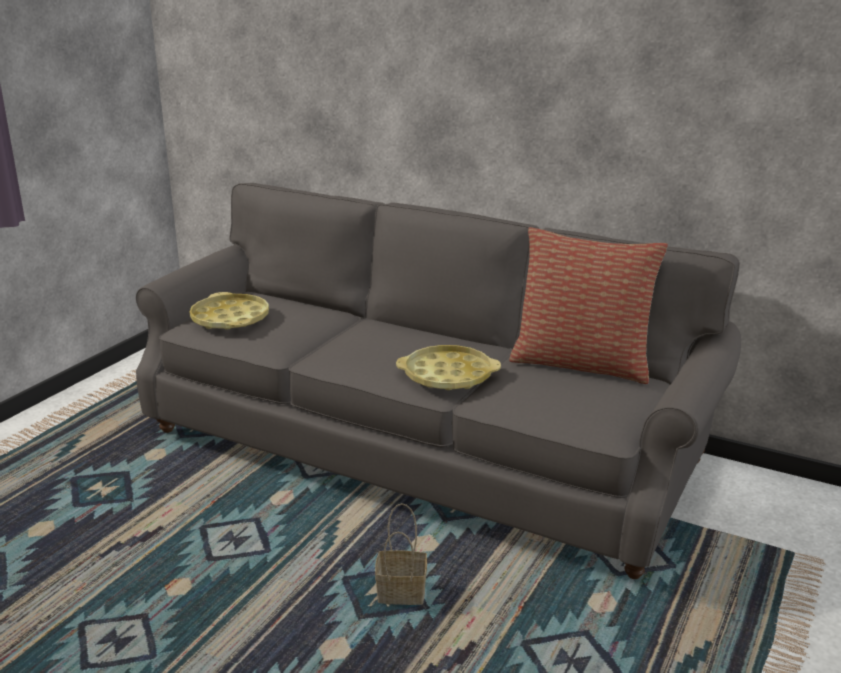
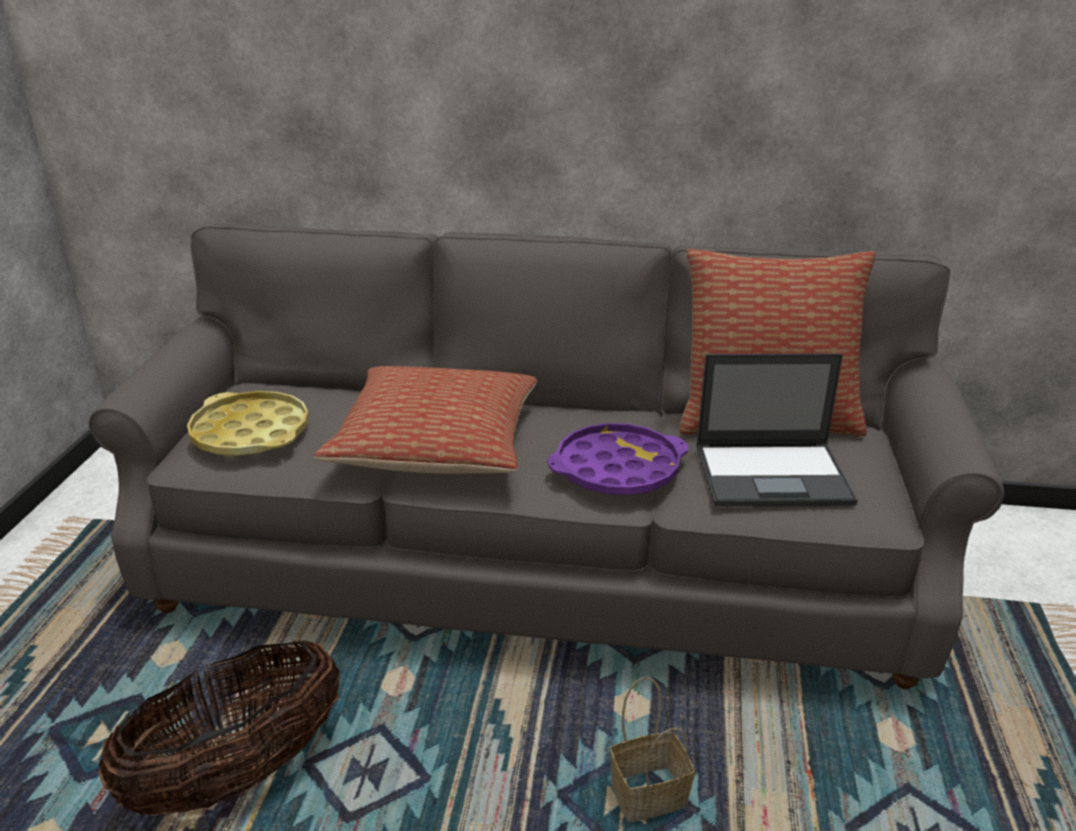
camera: 20 degrees left, 5 degrees up
(161, 523) = (238, 774): none -> basket
(341, 343) = (437, 444): none -> pillow
(448, 375) = (617, 469): yellow tray -> purple tray
(553, 395) = (774, 475): none -> laptop

